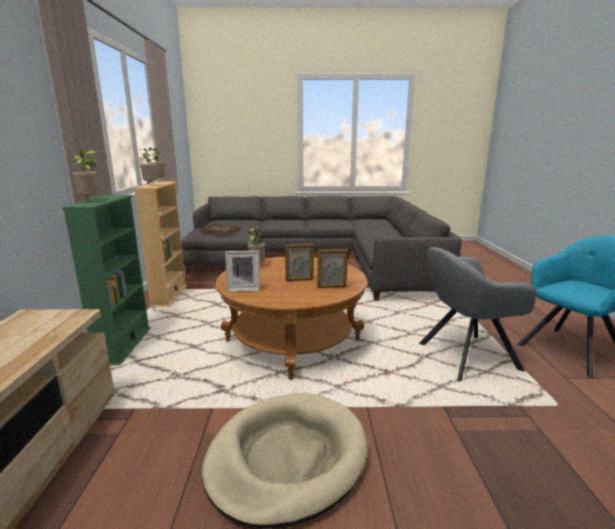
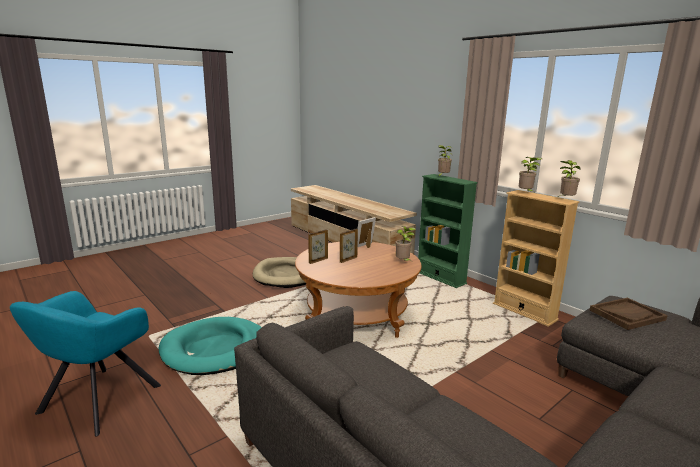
camera: 140 degrees right, 0 degrees up
(464, 357) = (215, 349): grey armchair -> turquoise dog bed

